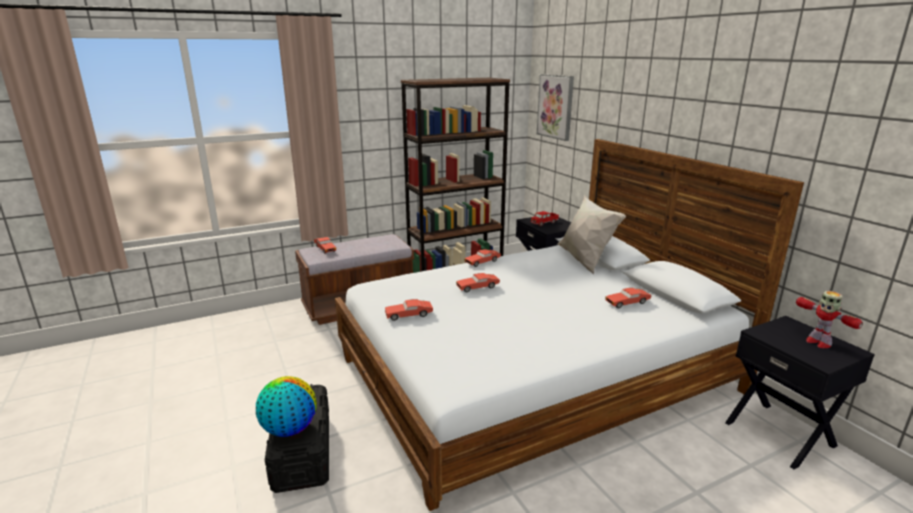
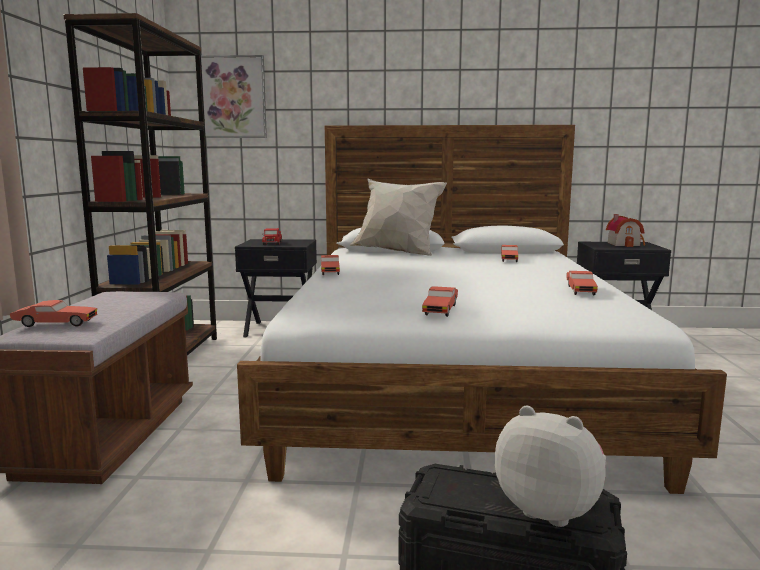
camera: 60 degrees left, 10 degrees down
(289, 429) = (550, 510): globe -> plush toy
(478, 287) = (406, 279): red toy car -> red toy car (580, 290)
(818, 342) = (625, 244): toy robot -> toy house

